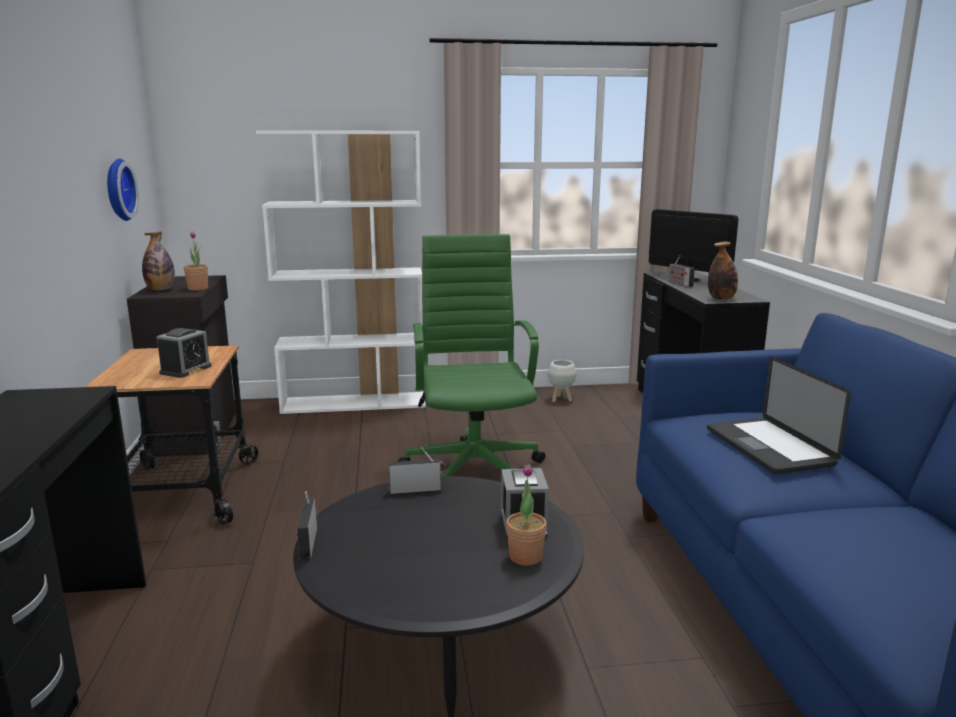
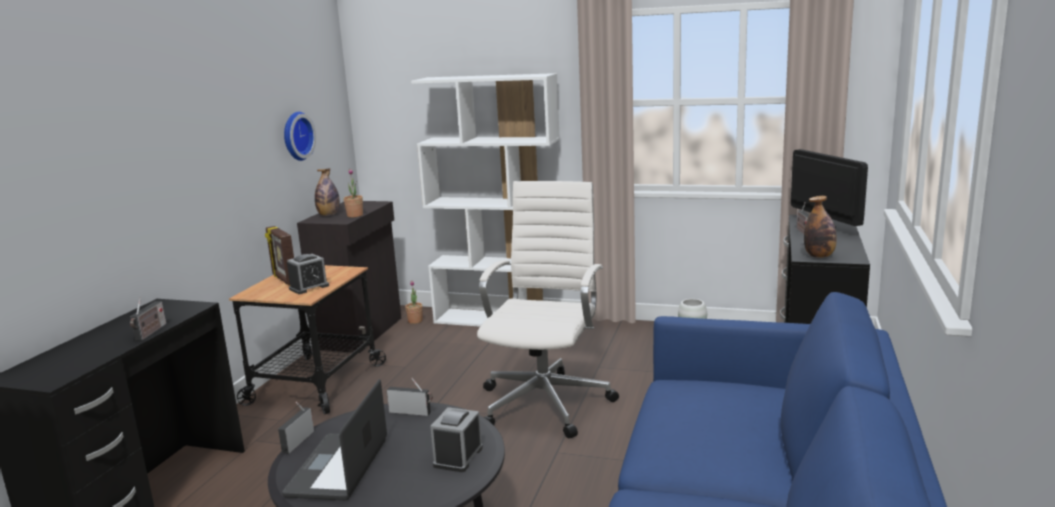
camera: 25 degrees right, 0 degrees up
(53, 428) = (150, 333): none -> radio
(139, 365) = (284, 279): none -> picture frame
(474, 472) = (546, 402): green office chair -> white office chair
(525, 557) = (431, 483): potted plant -> potted plant (415, 321)
(768, 447) = (712, 425): laptop -> laptop (338, 468)

